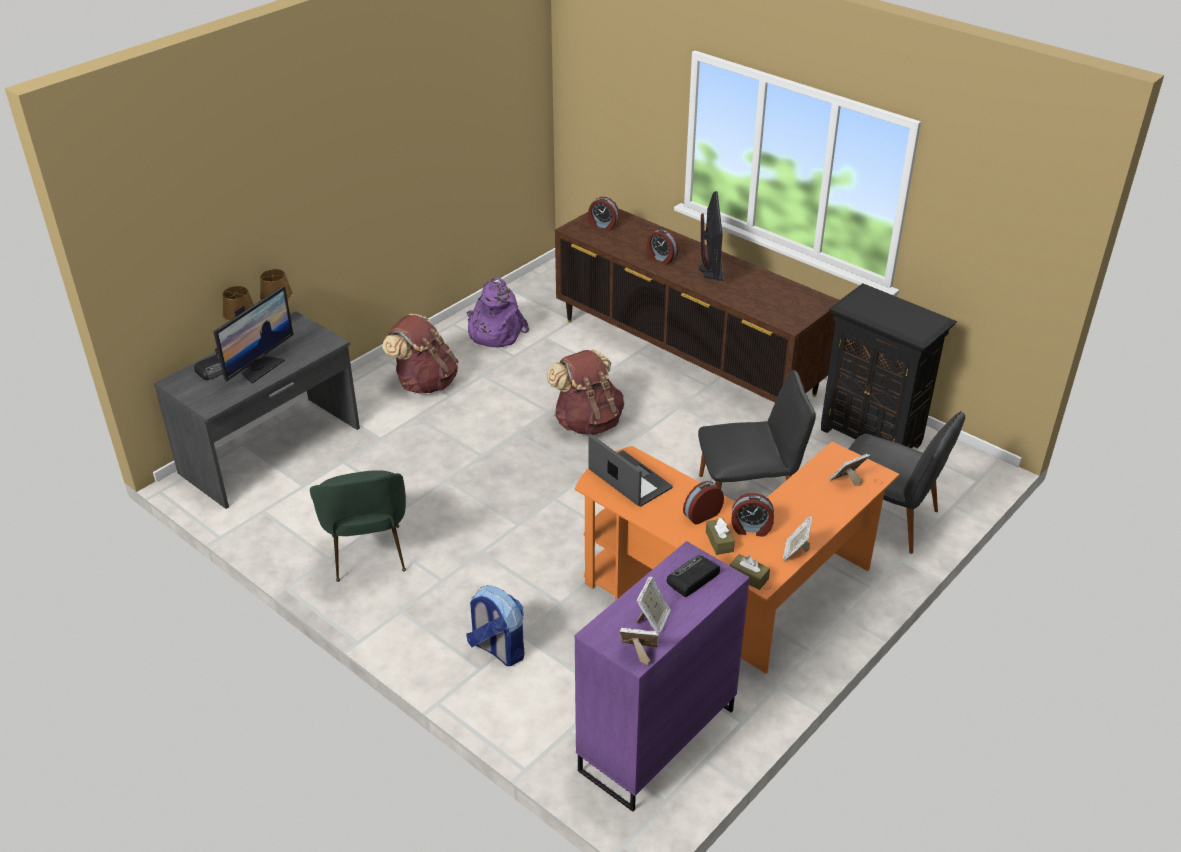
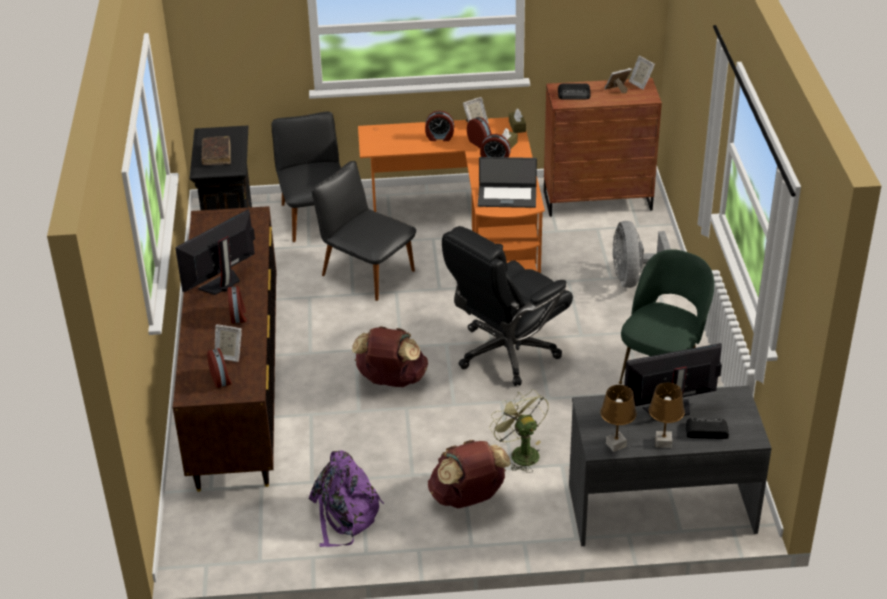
camera: 135 degrees left, 0 degrees up
(421, 429) = (520, 453): none -> green fan
(497, 649) = (633, 278): backpack -> grey fan
(527, 497) = (507, 352): none -> black office chair
(629, 480) = (507, 196): laptop -> laptop turned 90 degrees counterclockwise
(657, 741) = (597, 200): purple dresser -> brown dresser
(800, 509) = (439, 137): none -> alarm clock
(847, 481) = (391, 136): picture frame -> picture frame (228, 355)
(883, 307) = (216, 155): none -> brown book

